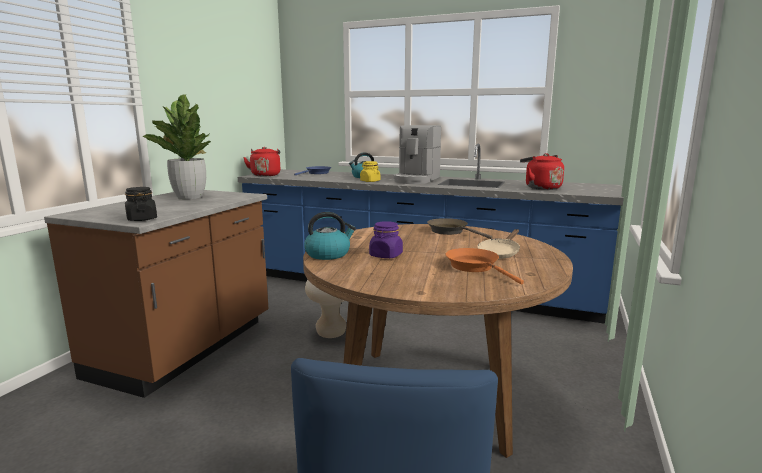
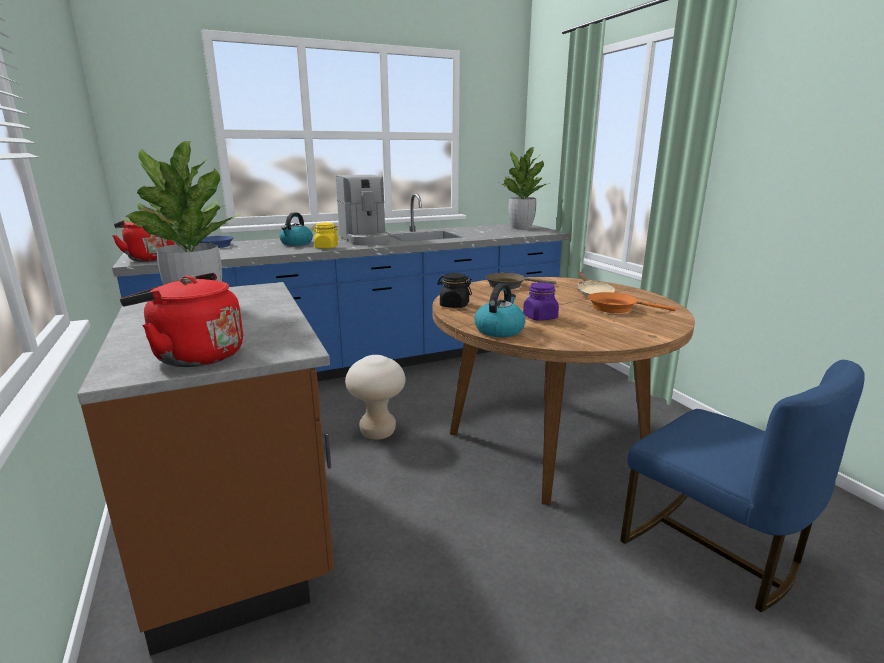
camera: 45 degrees left, 5 degrees up
(142, 219) = (283, 346): black jar -> black jar (454, 305)
(540, 188) = (492, 233): red kettle -> red kettle (194, 356)
(593, 187) = (520, 228): none -> potted plant

